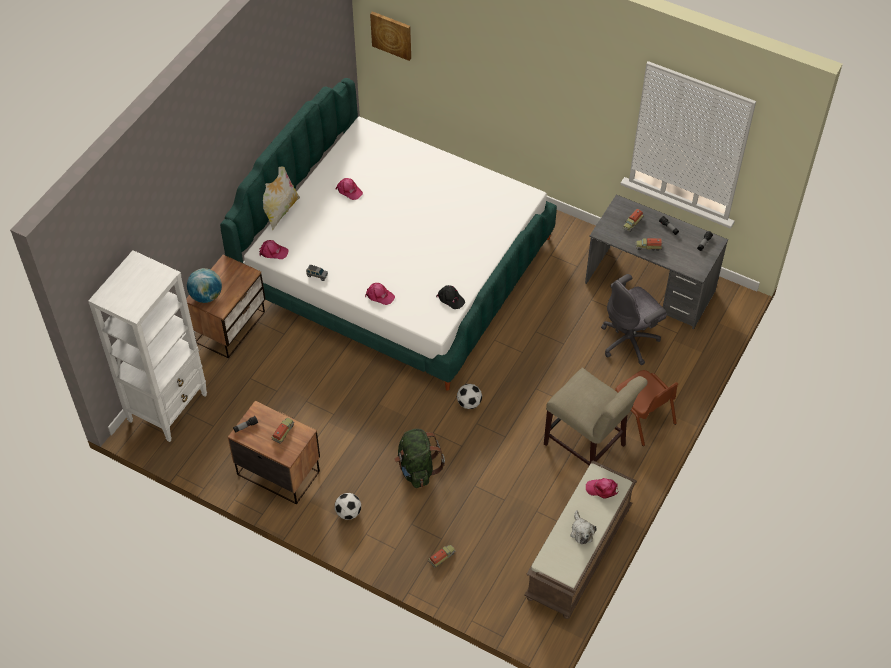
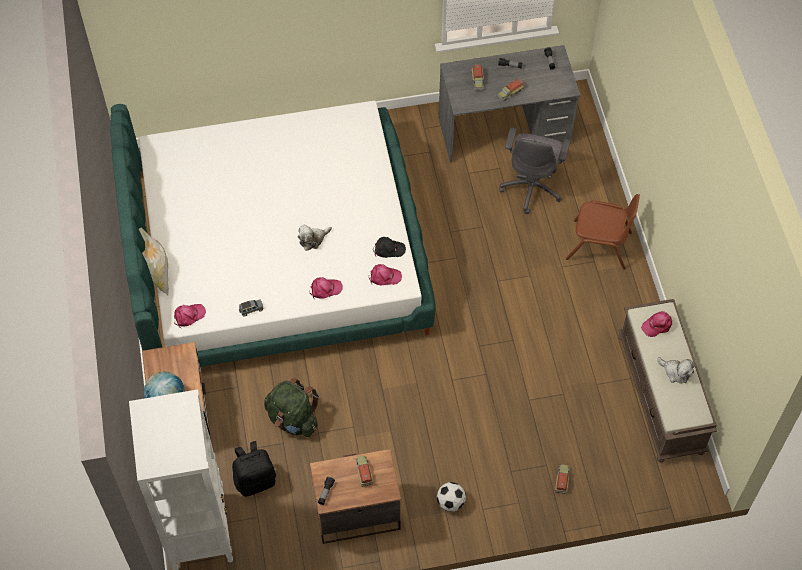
camera: 40 degrees left, 5 degrees up
(235, 401) = (255, 480): none -> black backpack
(349, 190) = (201, 212): pink cap -> pink cap (384, 277)
(391, 35) = (142, 35): picture -> none
(405, 257) = (313, 239): none -> plush toy
(417, 469) = (469, 421): green backpack -> green backpack (293, 419)
(469, 403) = (456, 333): football -> none
(588, 447) = (585, 301): beige chair -> none

